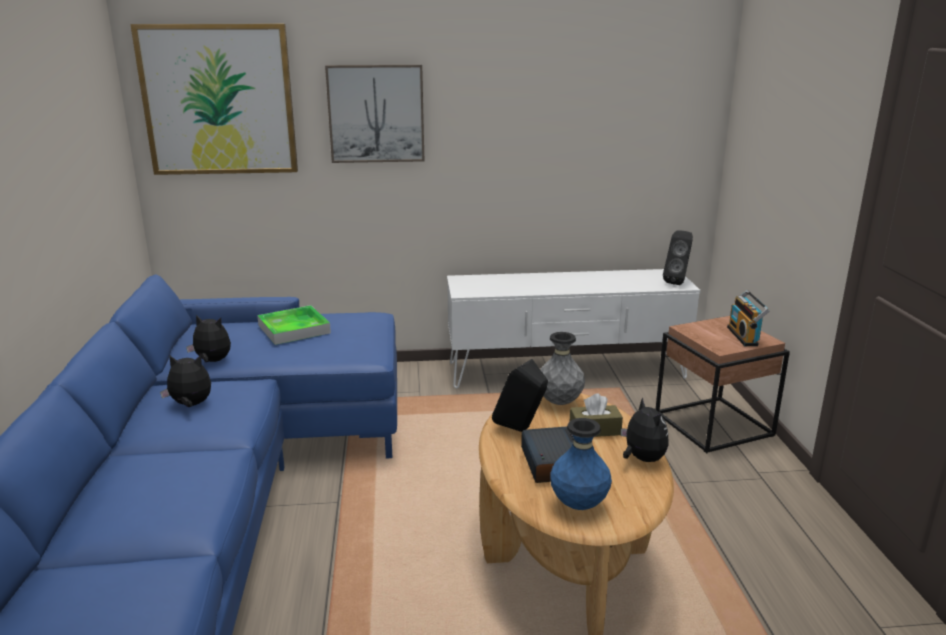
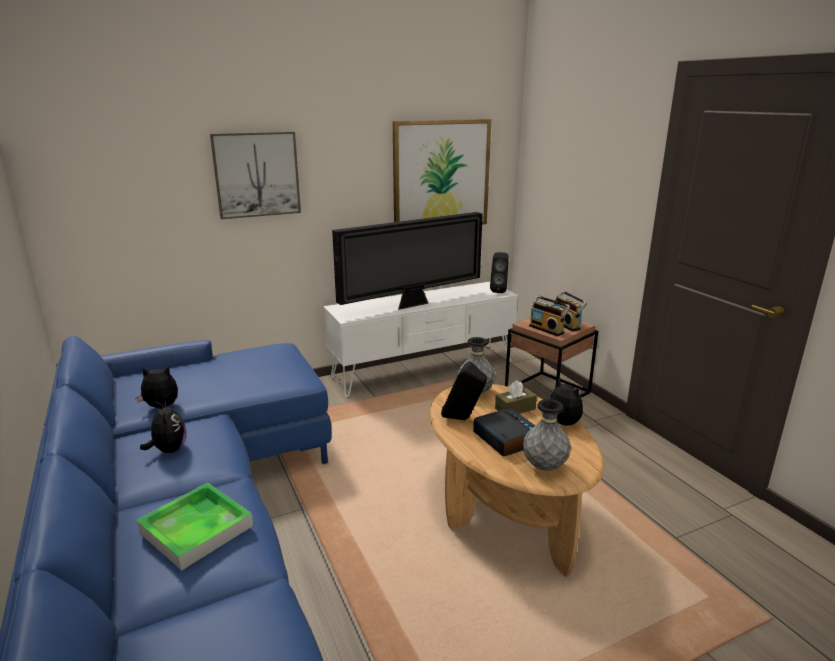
camera: 20 degrees left, 0 degrees up
(191, 405) = (169, 450): plush toy -> plush toy turned 90 degrees clockwise
(218, 100) = (109, 168): picture -> picture (441, 175)
(294, 329) = (221, 367): tray -> tray (196, 529)
(553, 286) = (413, 304): none -> television
(579, 505) = (544, 467): blue vase -> grey vase
(711, 339) = (547, 329): none -> radio

